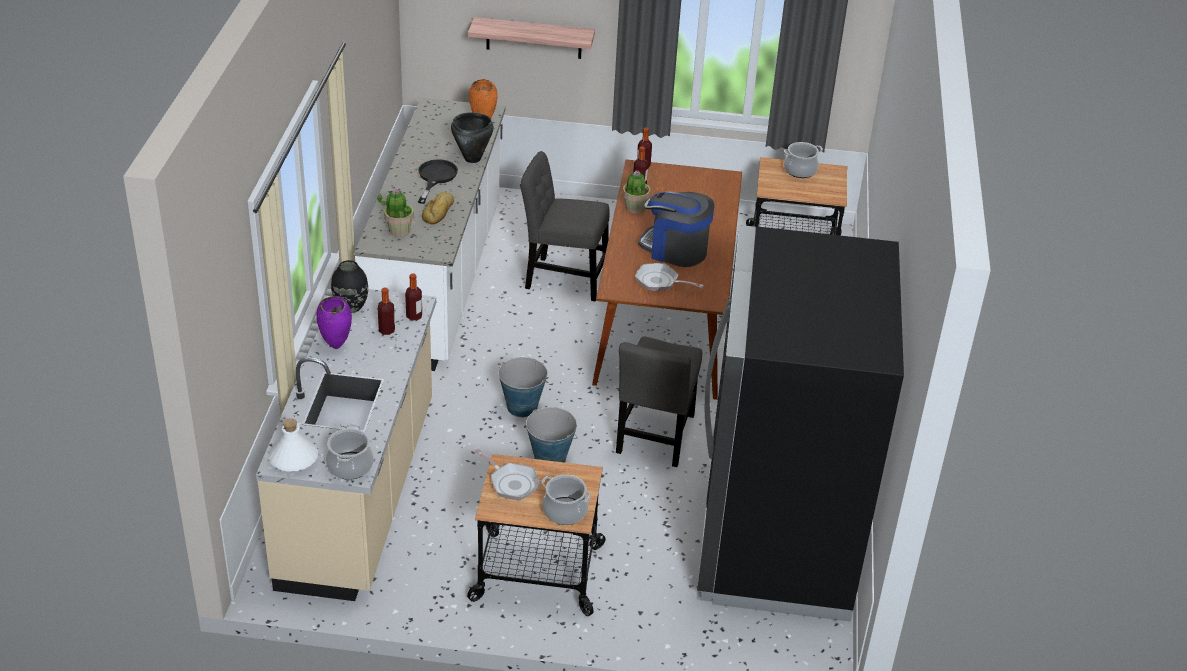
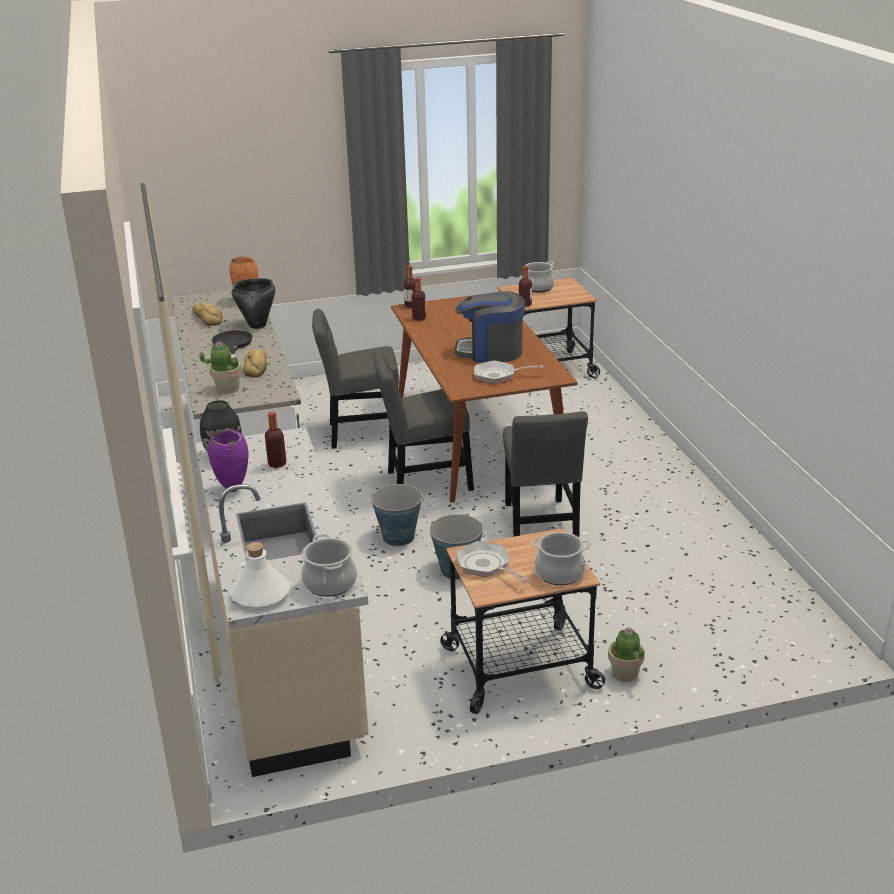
camera: 20 degrees left, 10 degrees down
(414, 316) = (296, 446): bottle -> bottle (525, 305)
(435, 135) = (208, 318): none -> bread
(511, 483) = (486, 566): frying pan -> frying pan turned 150 degrees counterclockwise
(534, 38) = (267, 219): shelf -> none
(584, 354) = (424, 482): none -> grey chair
(635, 208) = (429, 333): potted plant -> potted plant (625, 674)
(775, 539) = (713, 571): black fridge -> none

